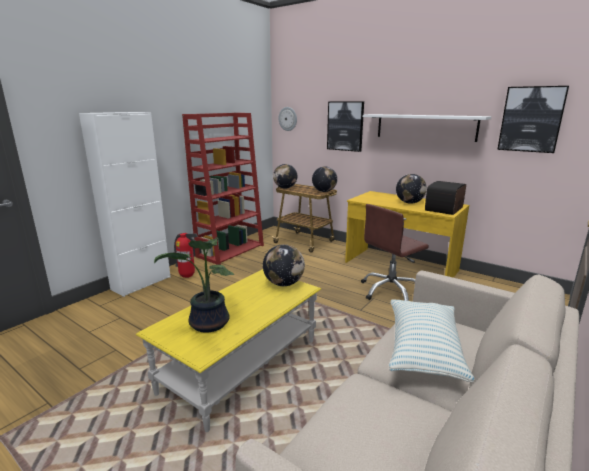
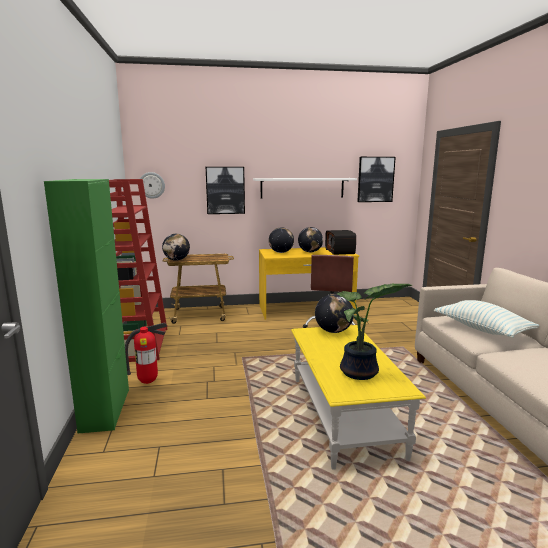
camera: 45 degrees left, 5 degrees down
(141, 283) = (105, 410): white cabinet -> green cabinet
(324, 191) = (220, 256): globe -> globe (281, 252)

